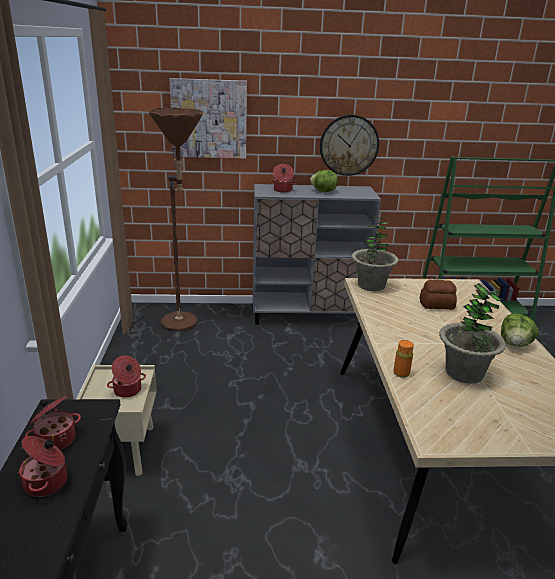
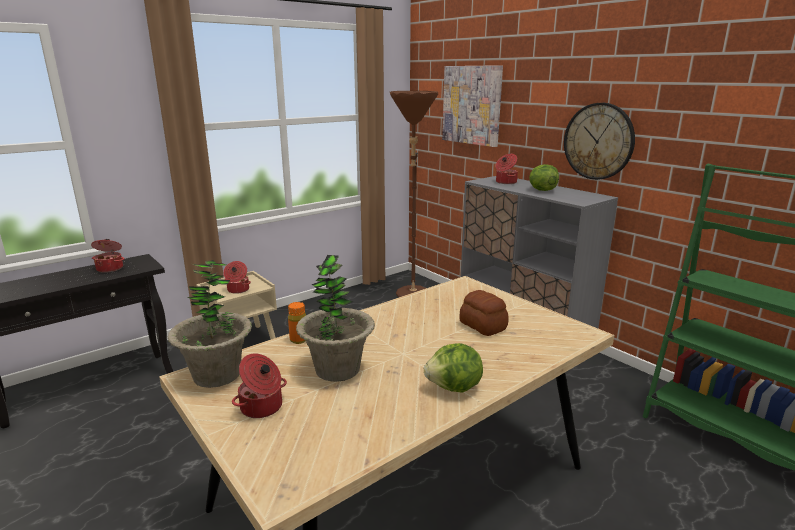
camera: 55 degrees right, 5 degrees down
(47, 482) = (69, 279): cooking pot -> cooking pot (262, 407)
(371, 285) = (469, 288): potted plant -> potted plant (217, 375)

